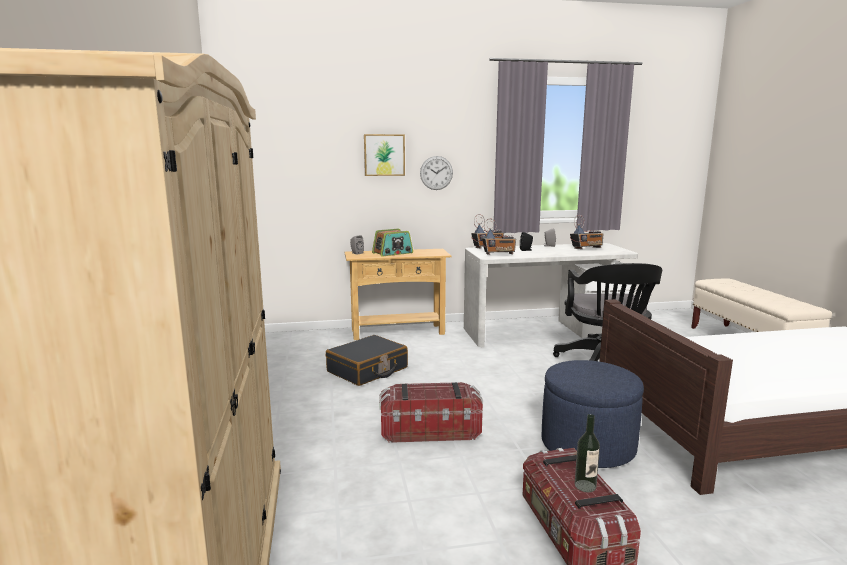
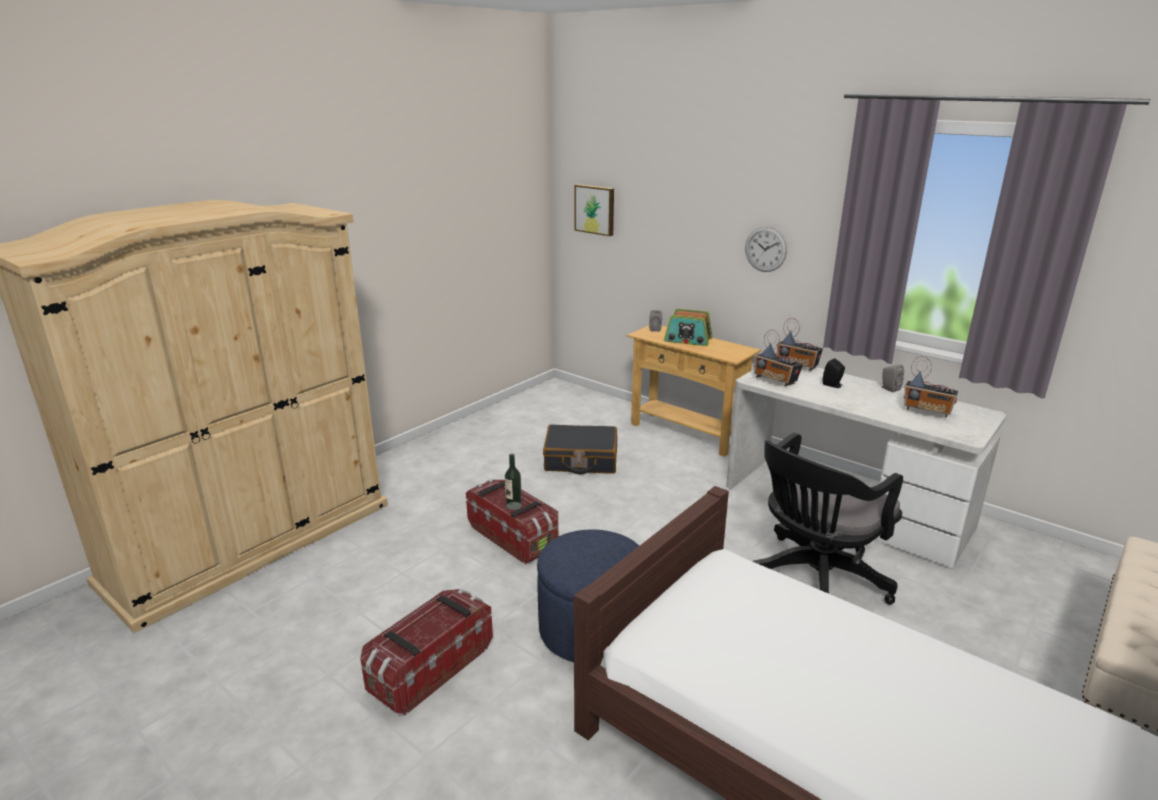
camera: 50 degrees right, 10 degrees up
(384, 155) = (706, 217): picture -> picture (595, 209)
(585, 486) = (426, 630): bottle -> bottle (513, 506)

